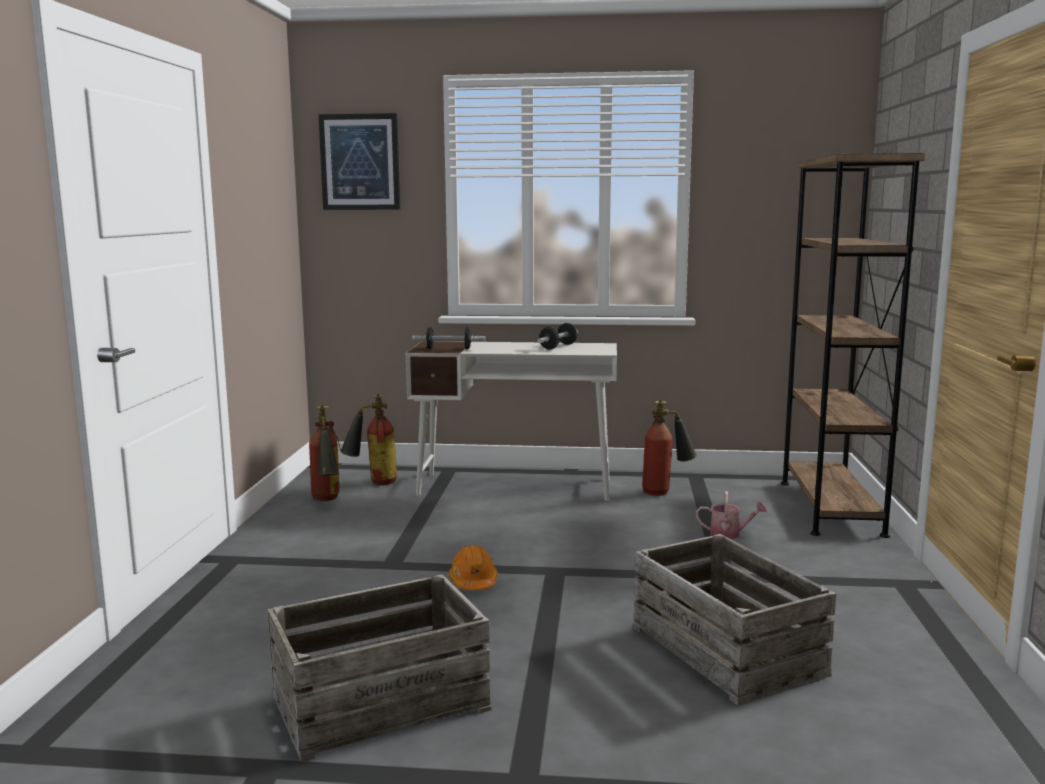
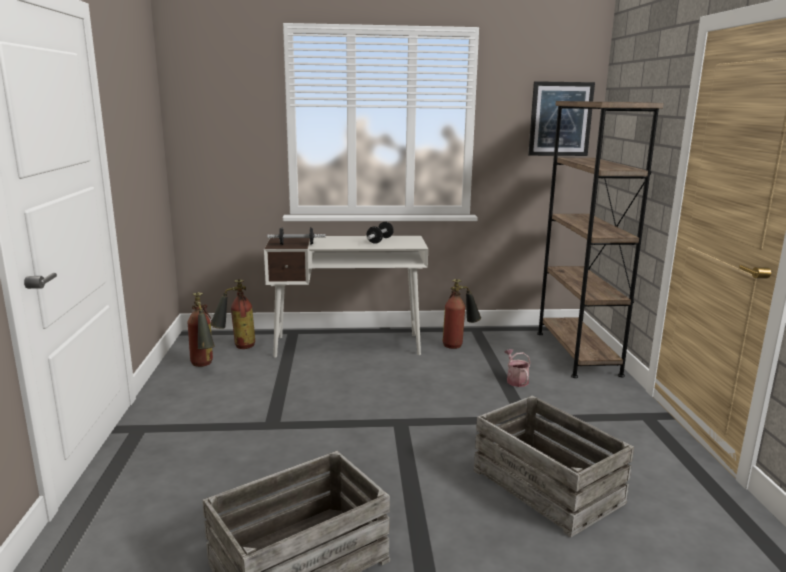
camera: 10 degrees left, 5 degrees up
(360, 162) = (215, 92): picture -> picture (560, 119)
(473, 582) = (341, 437): orange hard hat -> none
(729, 534) = (516, 380): watering can -> watering can turned 105 degrees counterclockwise

